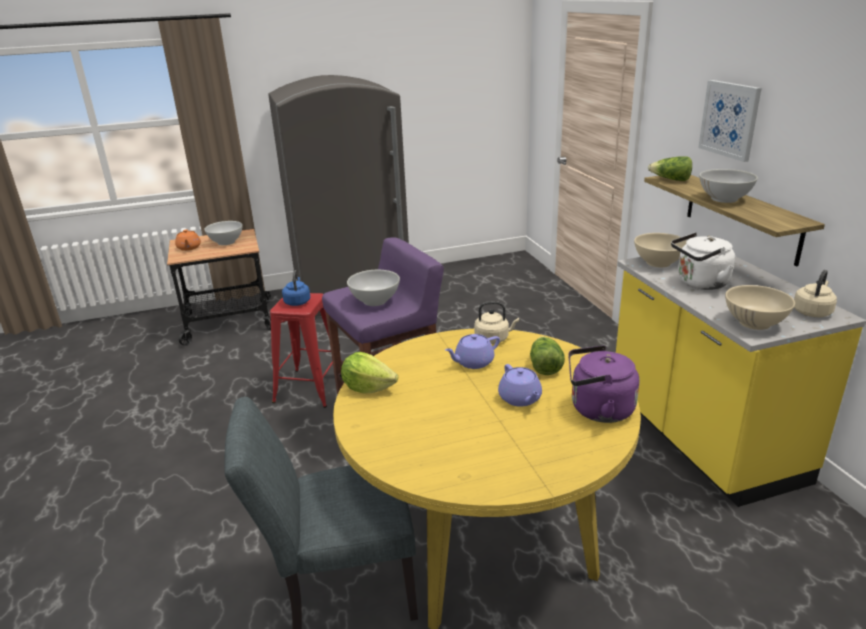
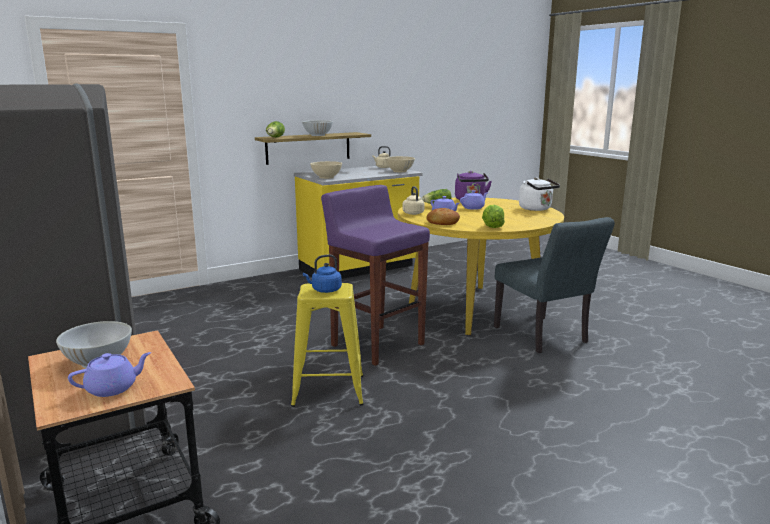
camera: 105 degrees left, 10 degrees down
(189, 248) = (113, 388): orange teapot -> purple teapot
(310, 388) = (328, 390): red stool -> yellow stool
(375, 301) = (386, 226): white bowl -> none
(419, 353) = (442, 222): none -> bread
(699, 284) = (356, 174): white kettle -> white kettle (537, 209)
(730, 119) = (285, 95): picture -> none

